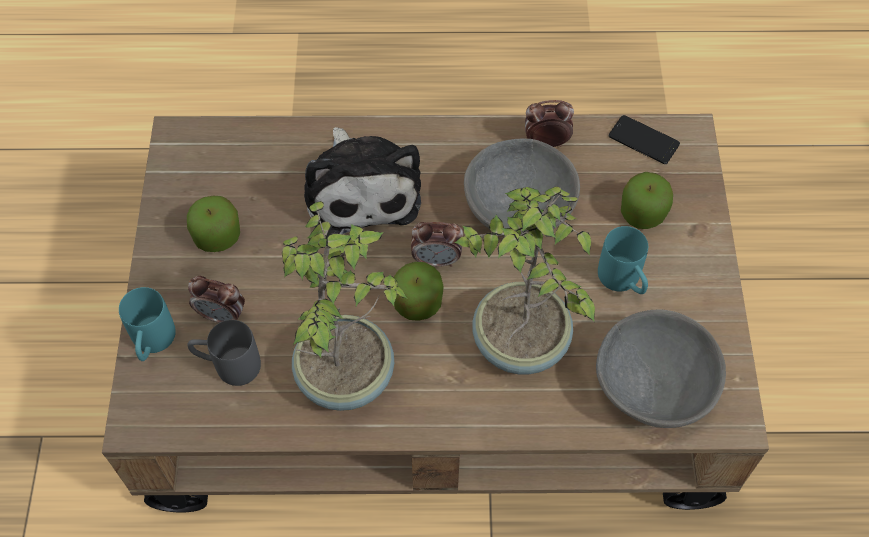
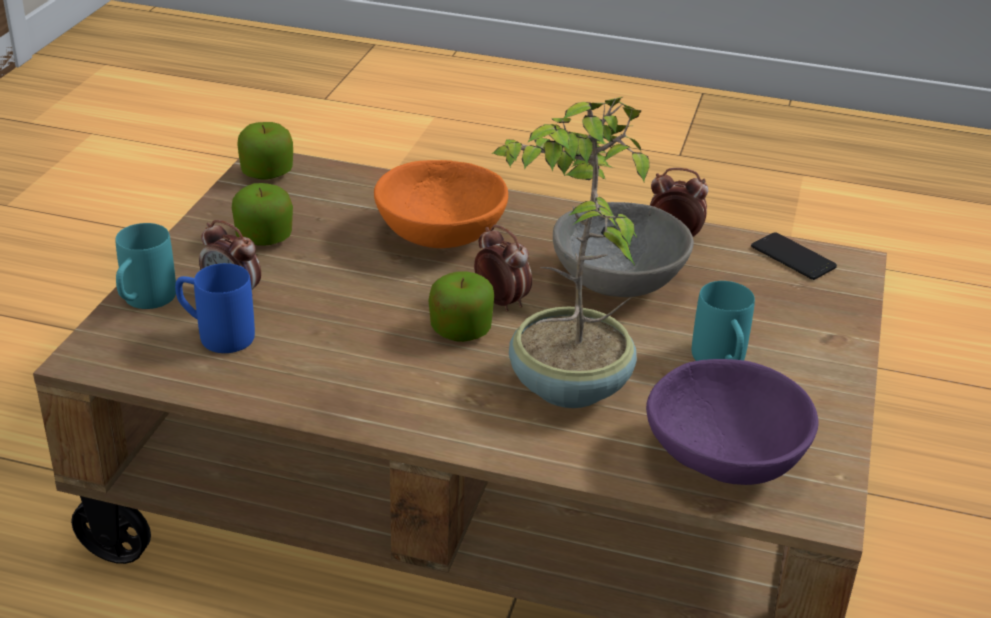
camera: 15 degrees right, 25 degrees down
(228, 365) = (216, 335): grey mug -> blue mug
(347, 374) = (348, 370): potted plant -> none
(361, 189) = (442, 234): plush toy -> orange bowl
(436, 260) = (501, 302): alarm clock -> alarm clock turned 150 degrees counterclockwise
(642, 213) = (769, 312): apple -> apple (267, 173)
(651, 386) = (722, 458): grey bowl -> purple bowl

